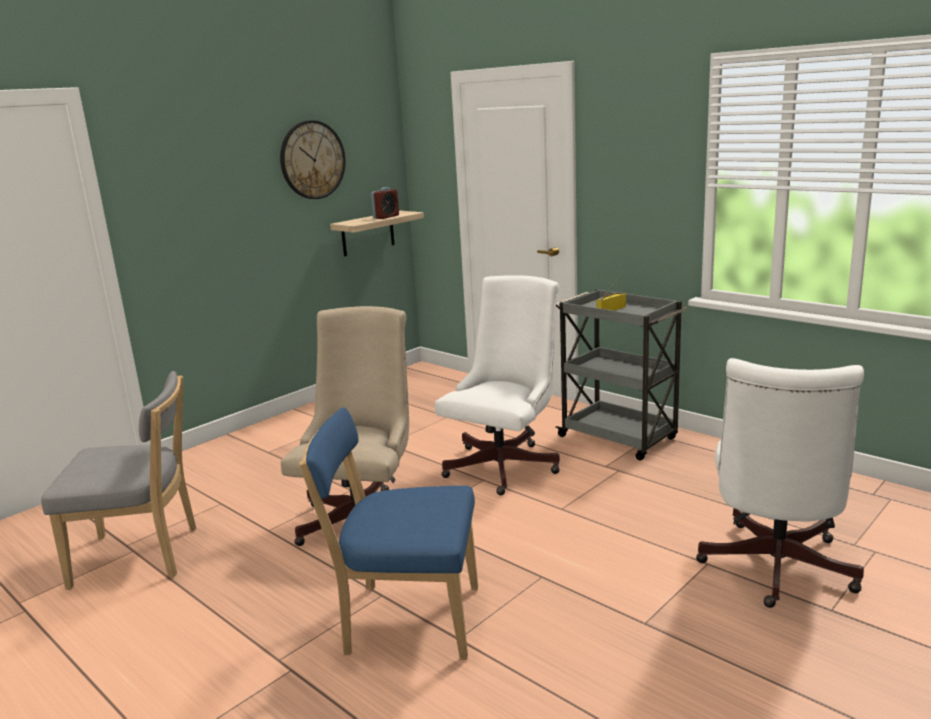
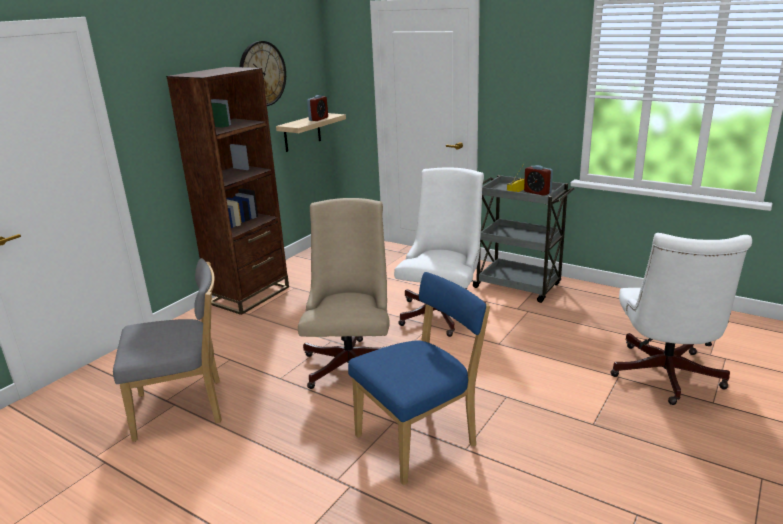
camera: 10 degrees left, 5 degrees up
(278, 430) = (249, 295): none -> brown bookcase
(406, 620) = (420, 439): blue chair -> blue chair turned 150 degrees clockwise
(638, 312) = (537, 192): none -> alarm clock

